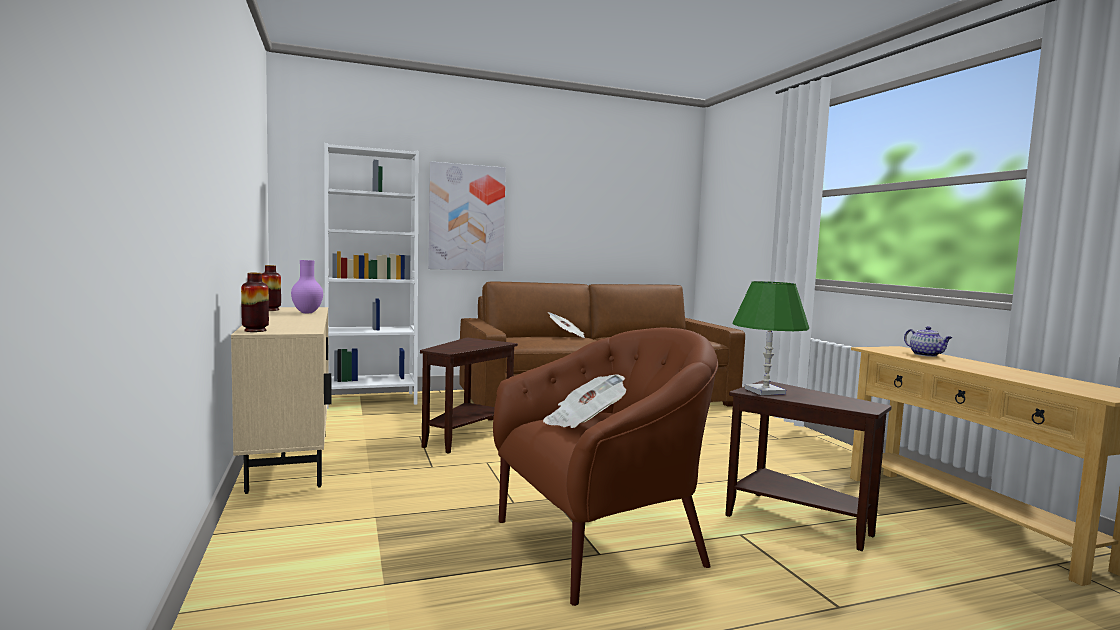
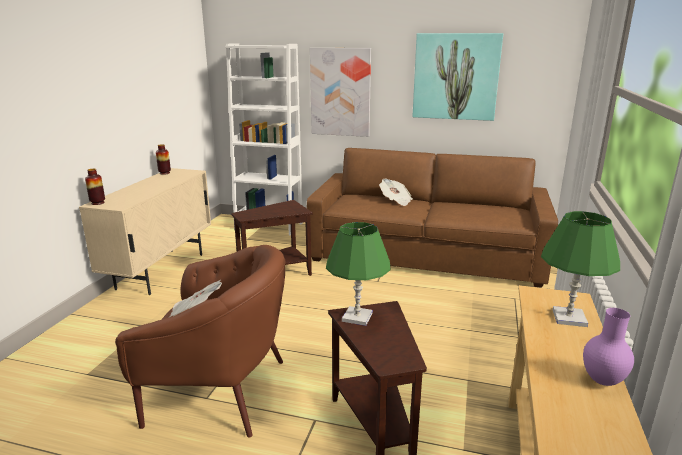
camera: 35 degrees right, 15 degrees up
(308, 312) = (175, 179): purple vase -> purple vase (603, 380)
(594, 204) = (456, 77): none -> picture
(926, 355) = (569, 318): teapot -> green table lamp

